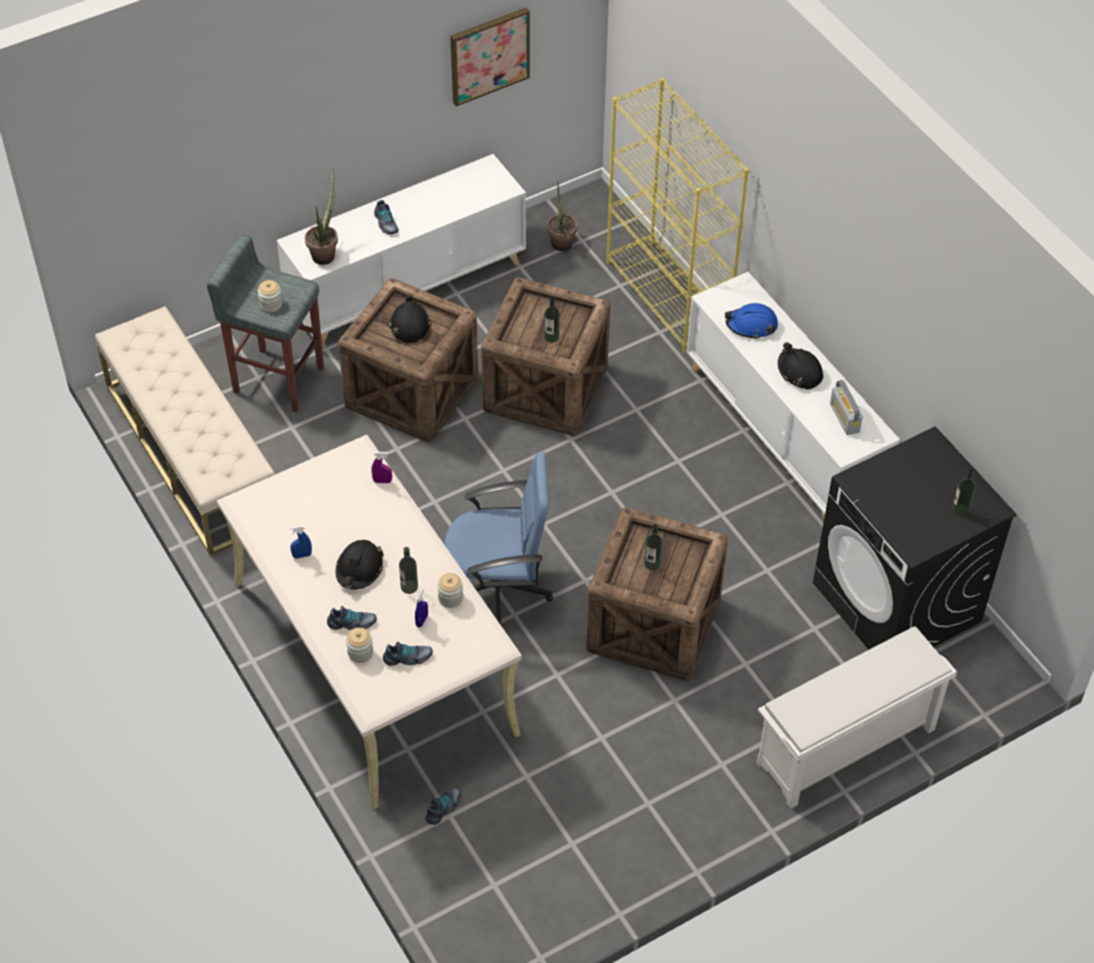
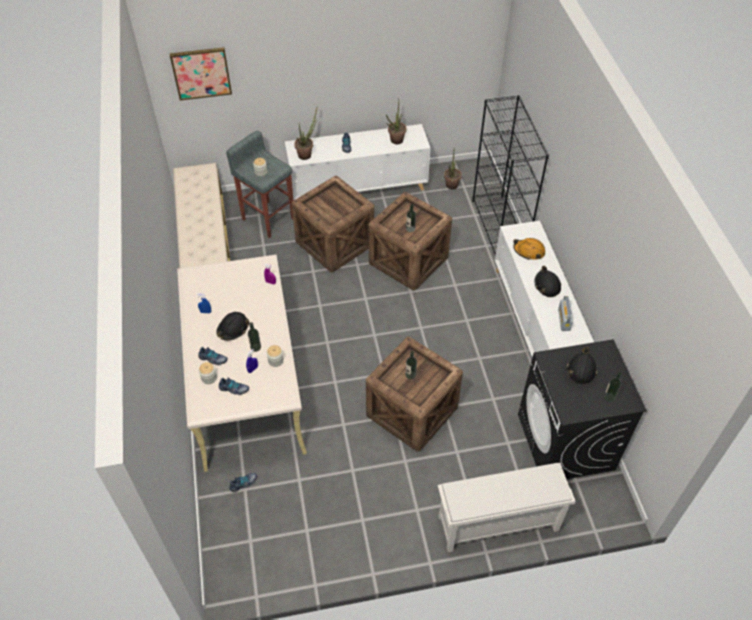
camera: 20 degrees right, 0 degrees up
(409, 325) = (334, 203): black hard hat -> black hard hat (581, 369)
(463, 196) = (395, 142): none -> potted plant
(489, 55) = (424, 62): picture -> picture (201, 73)
(499, 589) = (333, 364): blue office chair -> none
(668, 297) = (499, 228): yellow bookcase -> black bookcase
(751, 325) = (529, 251): blue hard hat -> orange hard hat

